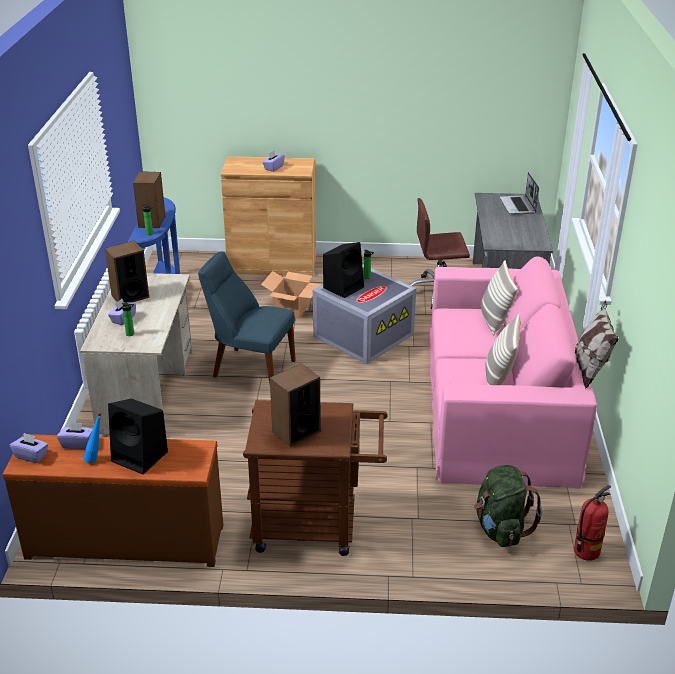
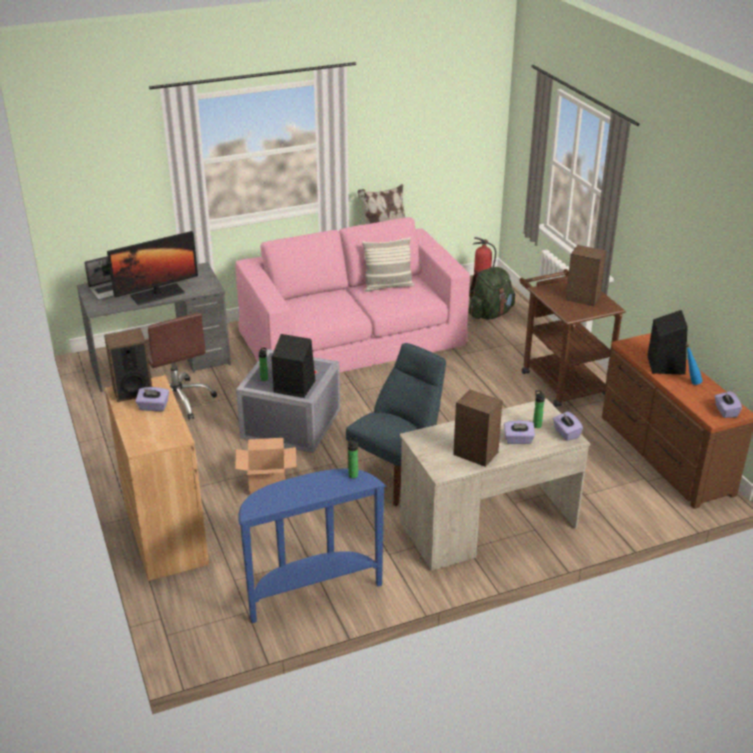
camera: 115 degrees left, 0 degrees up
(77, 444) = (688, 397): purple tissue box -> purple tissue box (566, 433)
(152, 221) = (320, 486): speaker -> speaker (132, 391)
(250, 368) = (398, 473): blue chair -> blue chair turned 135 degrees counterclockwise
(494, 321) = (304, 301): pillow -> none
(496, 221) = (157, 294): none -> monitor

